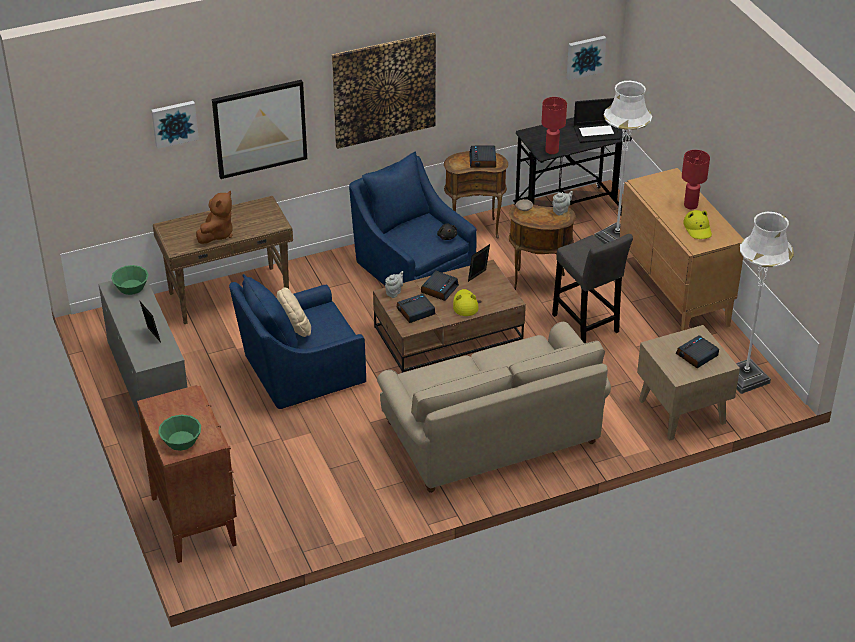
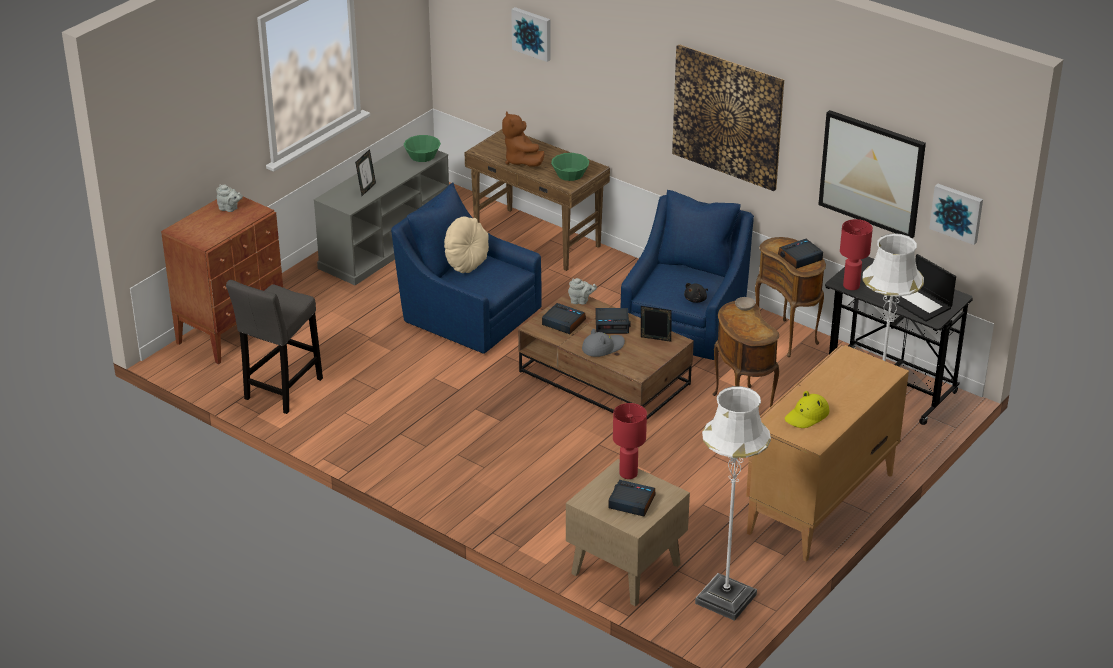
camera: 60 degrees right, 5 degrees down
(181, 440) = (197, 227): green bowl -> green bowl (570, 174)
(217, 234) = (521, 161): brown plush toy -> brown plush toy turned 75 degrees clockwise
(259, 128) = (605, 86): picture -> picture (872, 173)
(465, 305) = (602, 347): yellow hat -> grey hat
(491, 433) = (479, 453): beige sofa -> none
(561, 210) = (766, 331): grey teapot -> grey teapot (229, 209)
(586, 326) = (703, 460): grey stool -> grey stool (281, 391)
(690, 205) = (846, 399): red table lamp -> red table lamp (628, 473)

